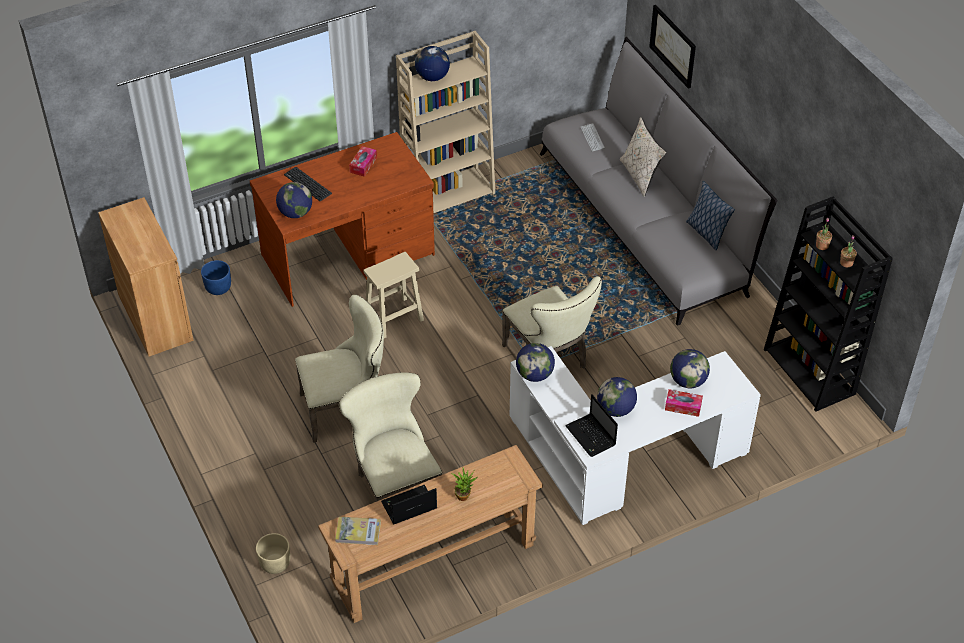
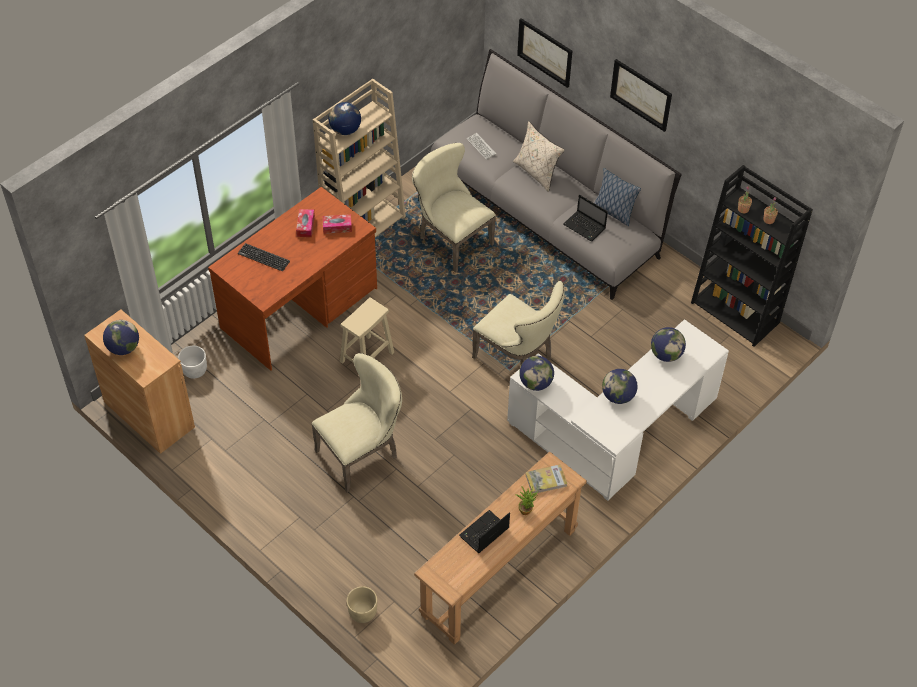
camera: 20 degrees left, 5 degrees up
(218, 287) = (195, 370): blue planter -> white planter
(295, 213) = (265, 288): globe -> globe (123, 348)
(358, 532) = (451, 569): book -> book (546, 480)
(394, 487) = (435, 513): beige chair -> beige chair (451, 240)
(591, 436) = (608, 426): laptop -> laptop (585, 227)
(683, 406) = (671, 378): tissue box -> tissue box (337, 227)
(750, 103) = (641, 94): none -> picture

